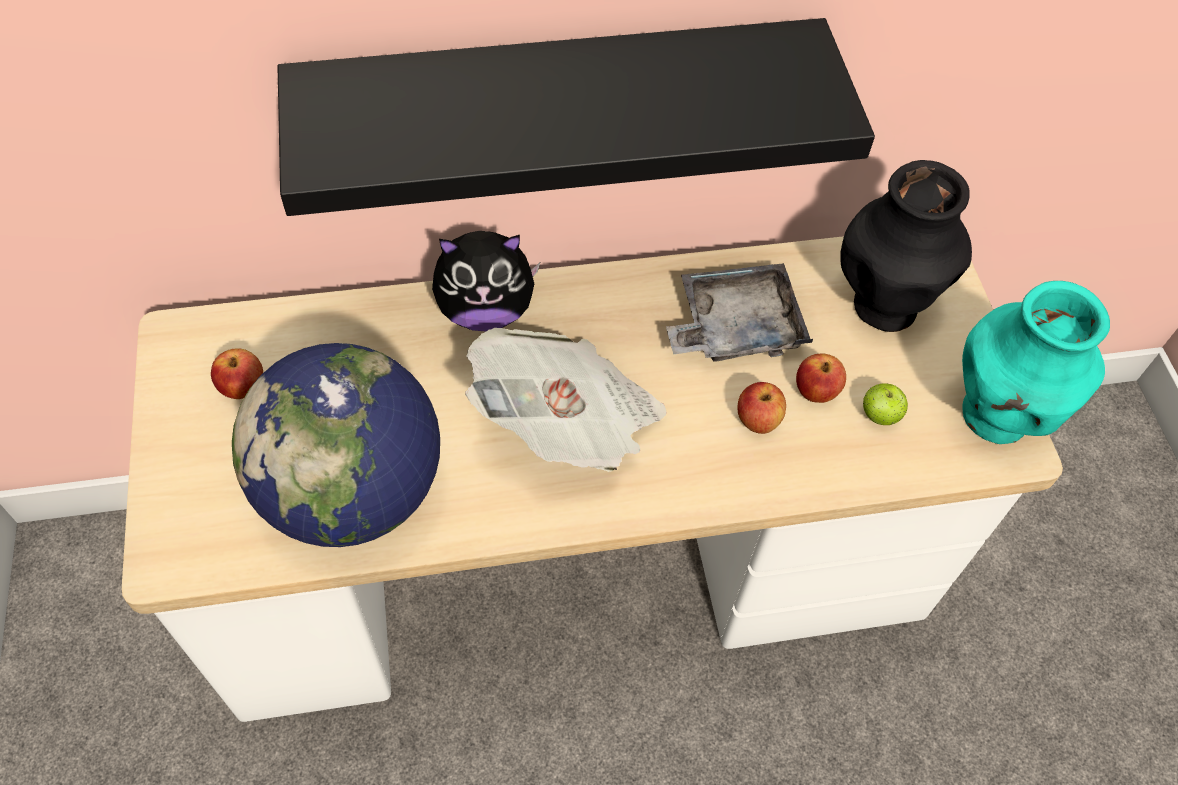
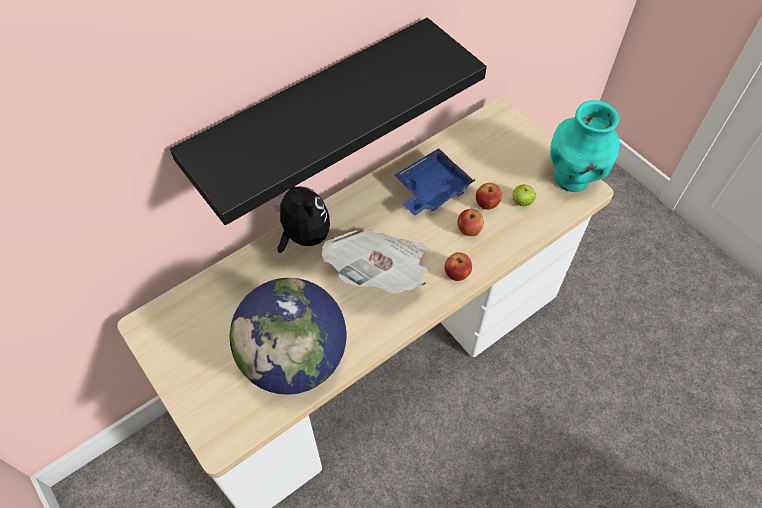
camera: 25 degrees left, 0 degrees up
(243, 388) = (200, 335): apple -> apple (457, 274)
(485, 311) = (303, 236): plush toy -> plush toy turned 90 degrees counterclockwise
(735, 327) = (431, 190): grey tray -> blue tray
(883, 305) = (492, 149): black vase -> none

